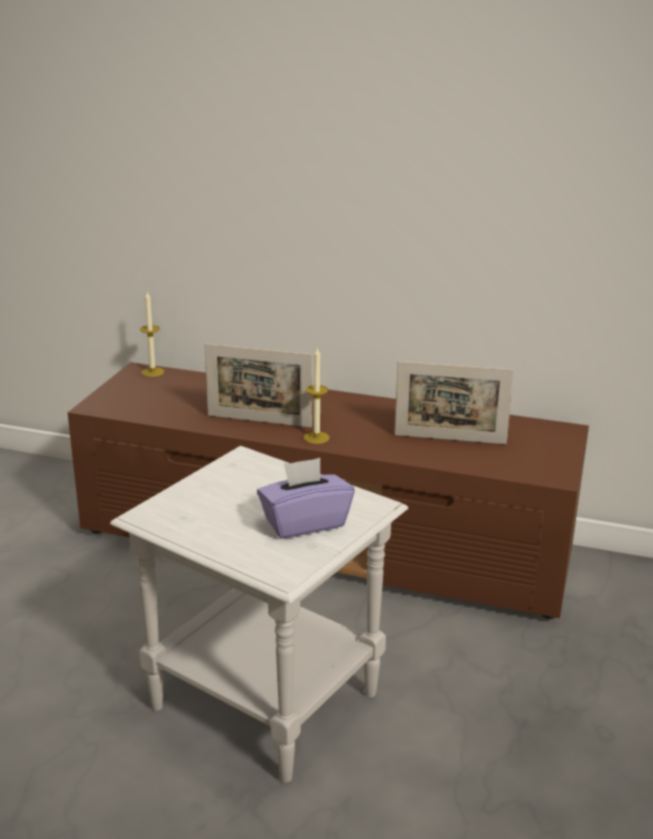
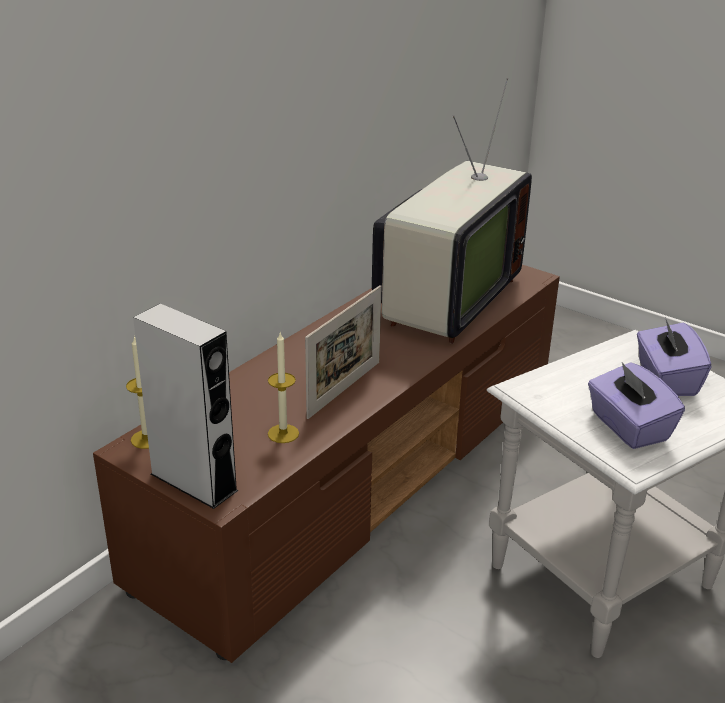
camera: 70 degrees left, 5 degrees up
(111, 395) = (194, 482): none -> grey speaker
(203, 508) = (628, 427): none -> purple tissue box
(316, 438) = (404, 364): candle -> candle (283, 433)
(450, 439) = (444, 301): picture frame -> television

